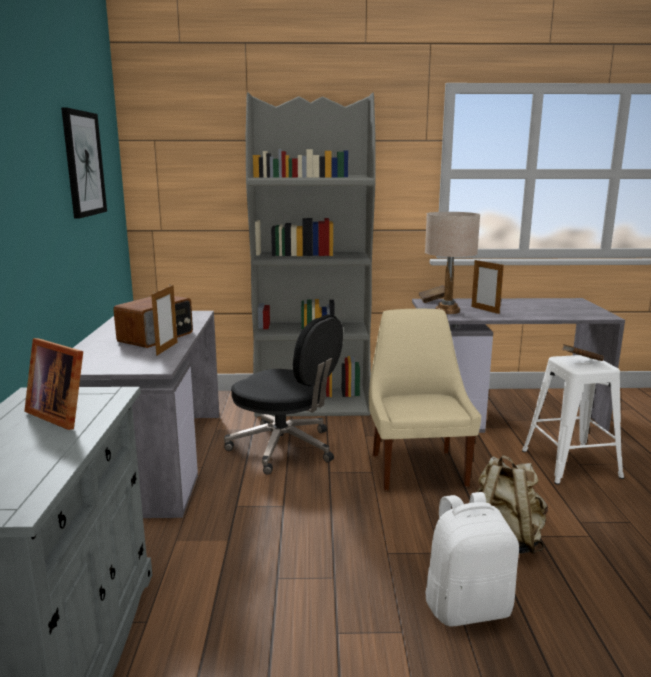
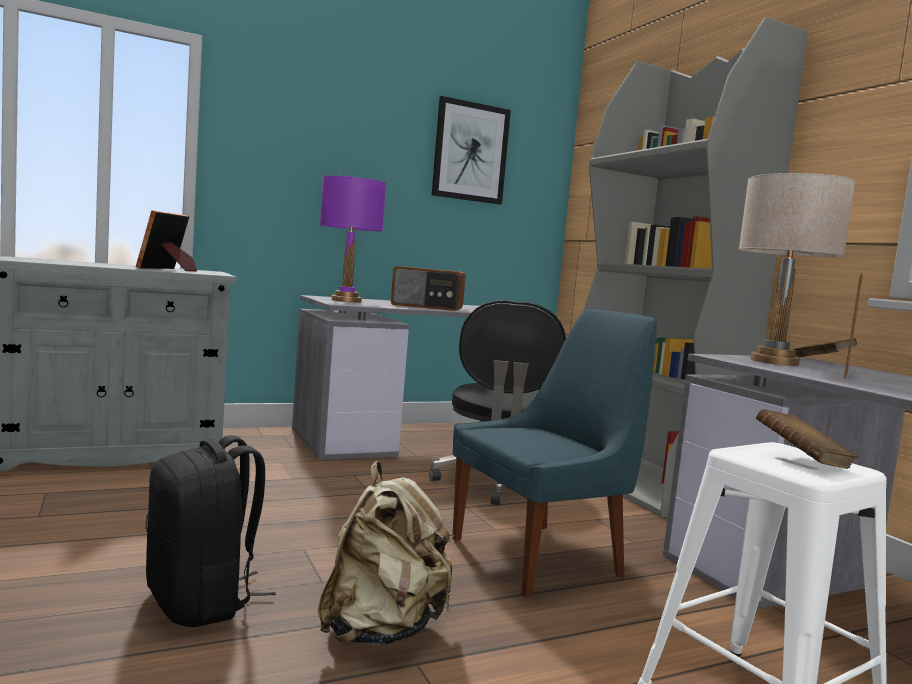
camera: 65 degrees right, 10 degrees down
(114, 362) = (346, 300): none -> purple table lamp
(167, 348) = (398, 306): picture frame -> none
(417, 468) = (541, 557): beige chair -> blue chair
(467, 607) = (202, 602): white backpack -> black backpack

